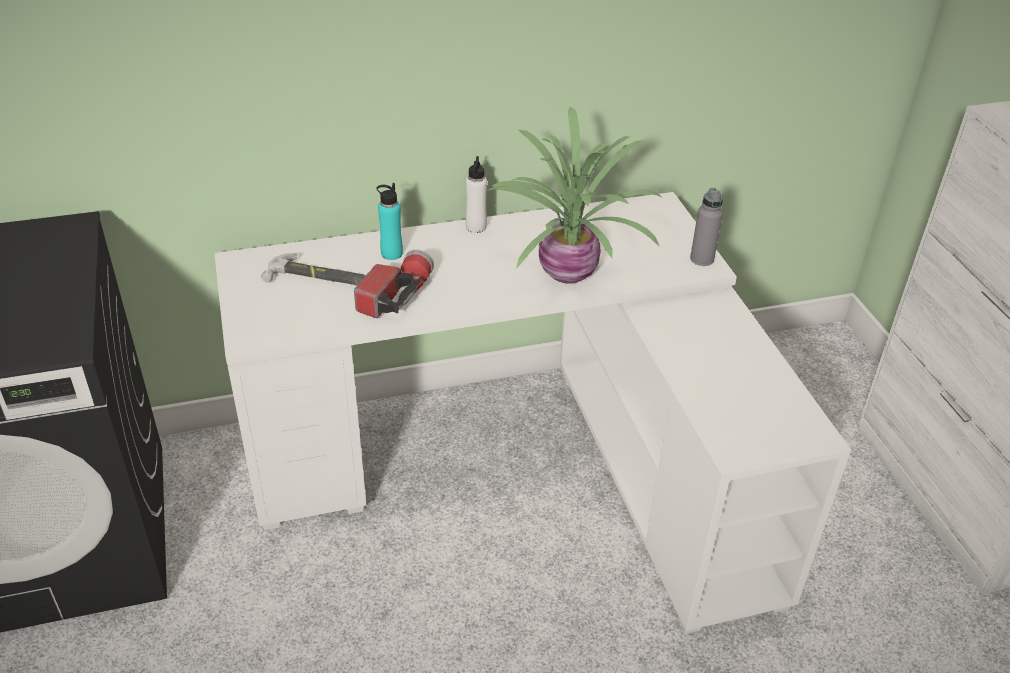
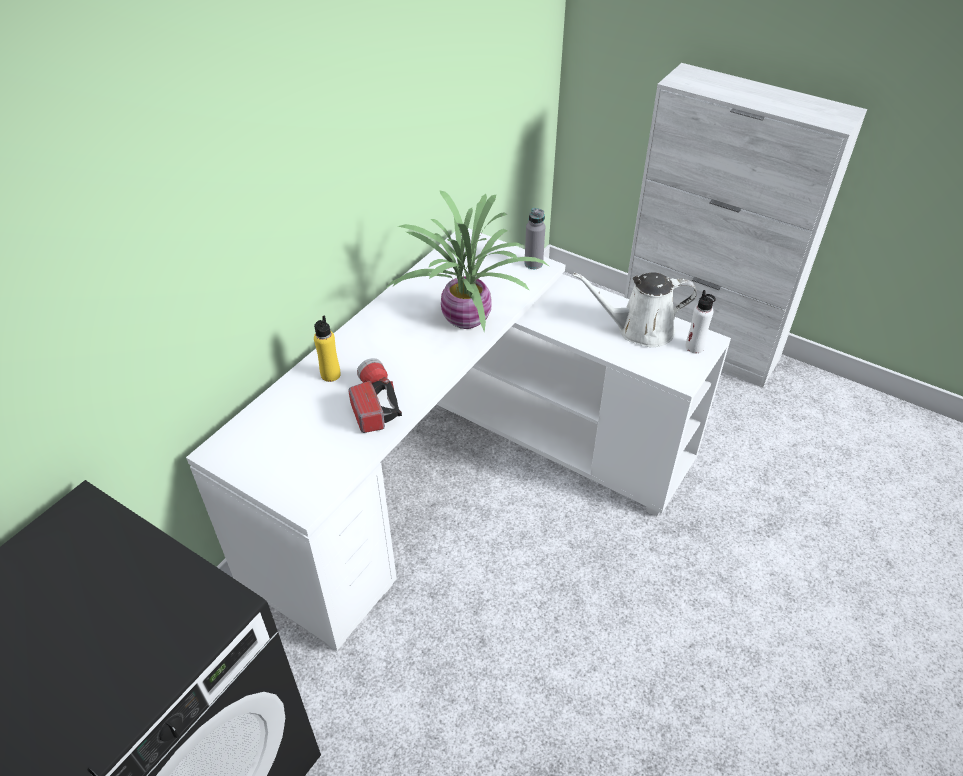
camera: 40 degrees left, 5 degrees up
(317, 278) = (298, 426): hammer -> none
(391, 253) = (330, 375): turquoise bottle -> yellow bottle
(476, 227) = (365, 321): white bottle -> white bottle (694, 347)
(748, 381) = (639, 329): none -> white watering can

